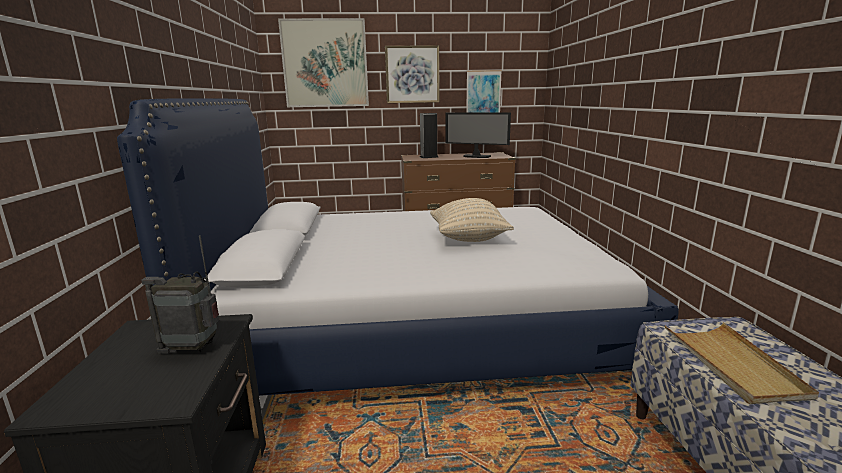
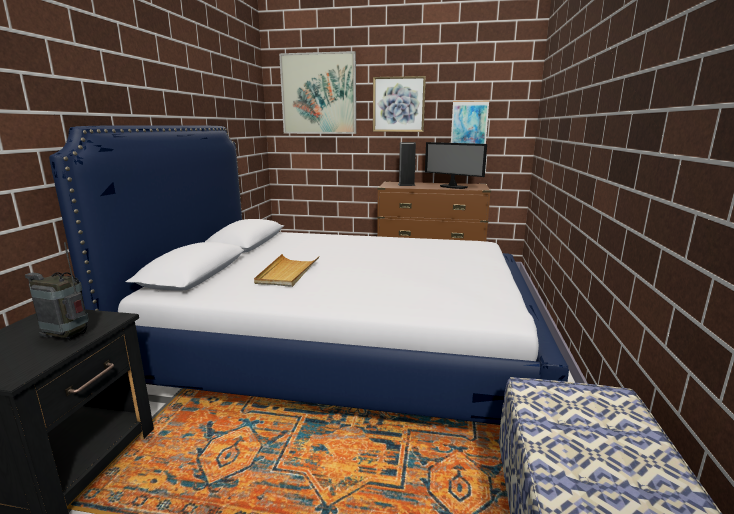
camera: 15 degrees right, 0 degrees up
(468, 239) = (390, 268): beige pillow -> none
(732, 364) = (570, 441): beige tray -> beige tray (288, 272)

